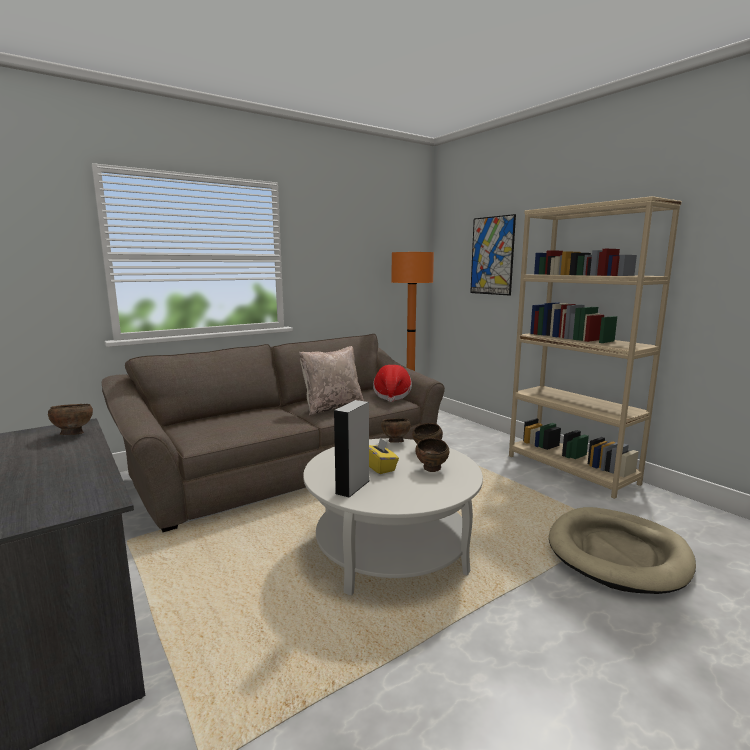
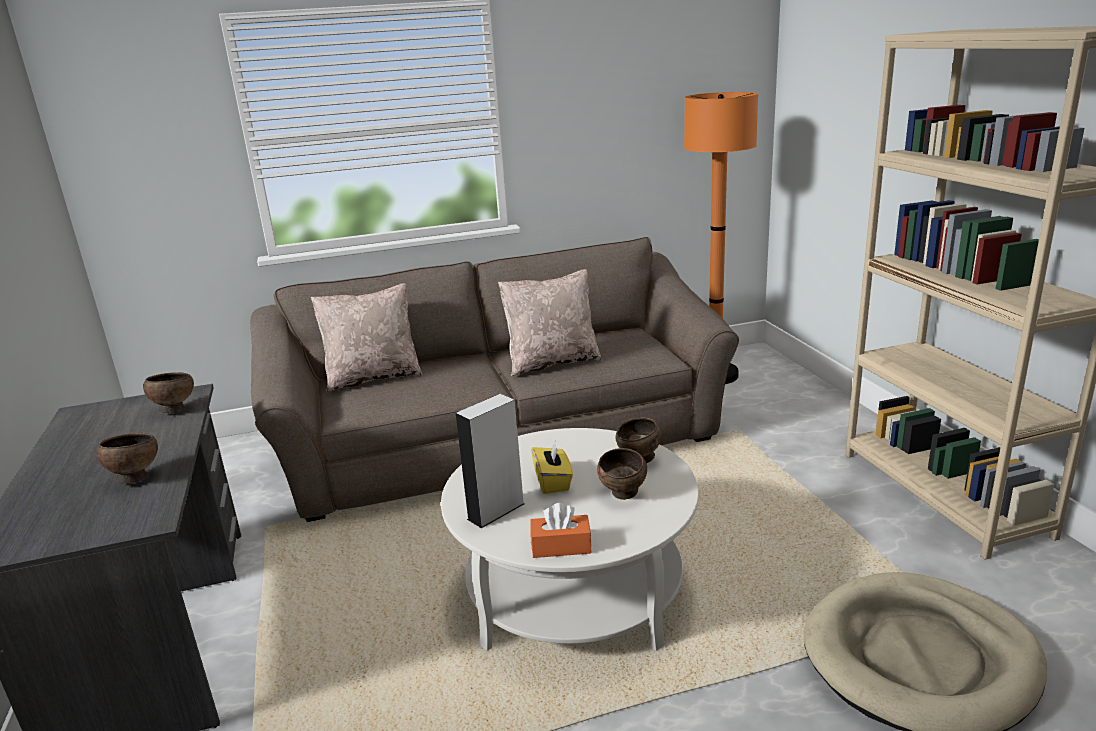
camera: 20 degrees right, 10 degrees up
(207, 421) = (373, 377): none -> beige pillow
(392, 396) = (654, 345): hat -> none
(395, 442) = (604, 437): brown bowl -> brown bowl (135, 479)
(413, 501) = (561, 546): none -> orange tissue box
(492, 256) = (863, 98): picture -> none

